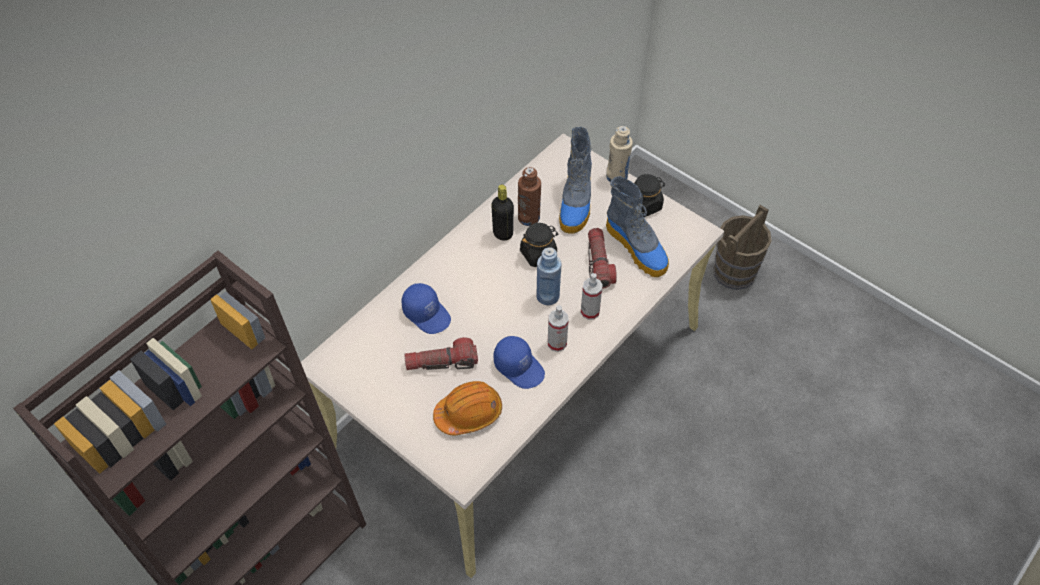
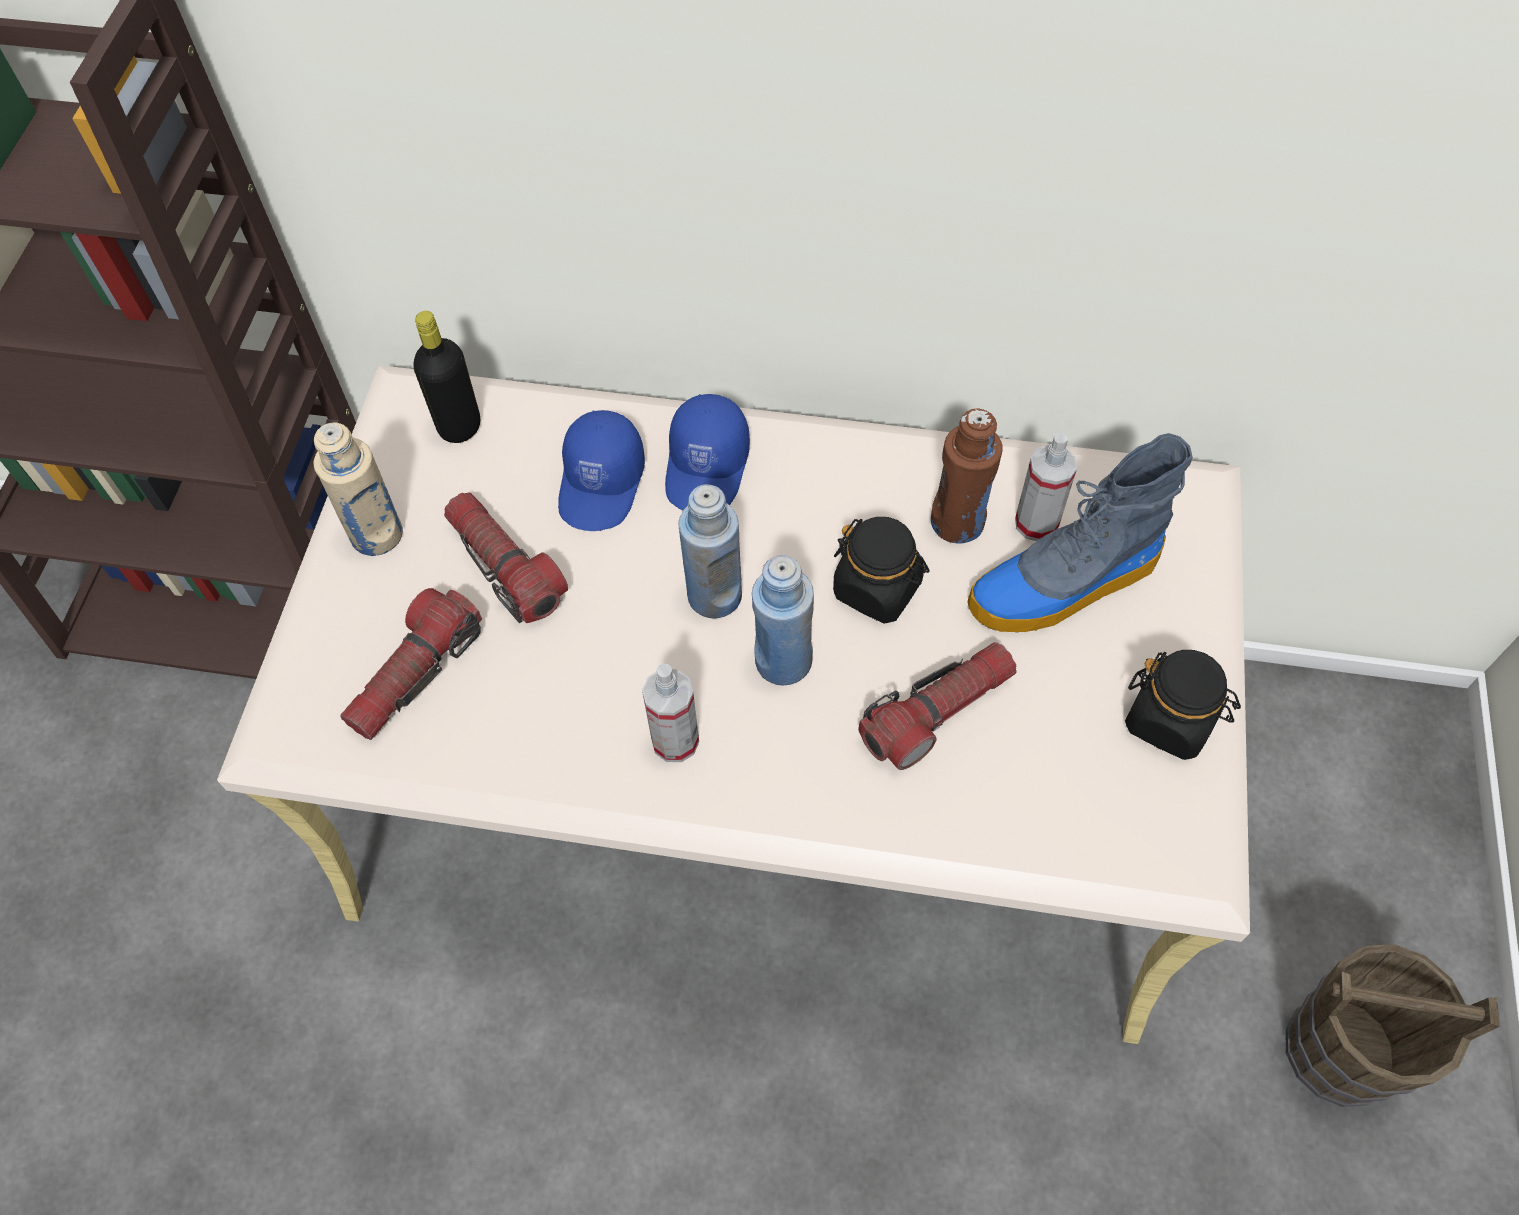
camera: 60 degrees right, 5 degrees up
(469, 413) = (416, 674): orange hard hat -> flashlight
(503, 233) = (882, 500): black bottle -> black bottle (459, 426)
(505, 302) = (714, 595): none -> blue bottle
(519, 367) = (575, 703): blue cap -> blue cap (708, 467)
(590, 312) = (797, 761): spray bottle -> spray bottle (1036, 523)
(617, 176) = (1204, 624): beige bottle -> beige bottle (377, 534)
(637, 248) = (1038, 767): boot -> none

